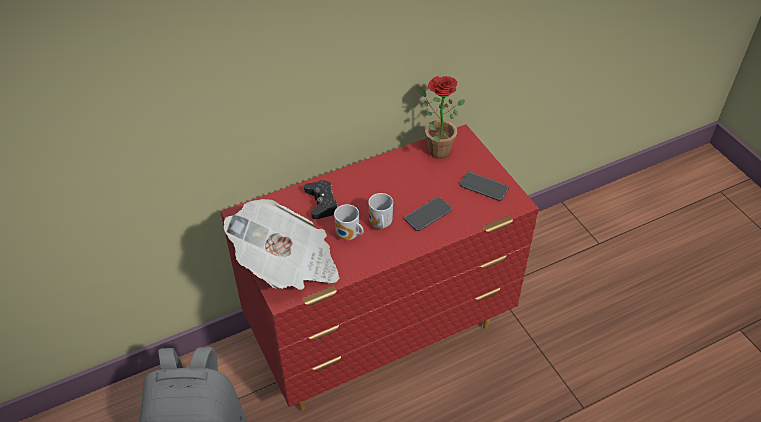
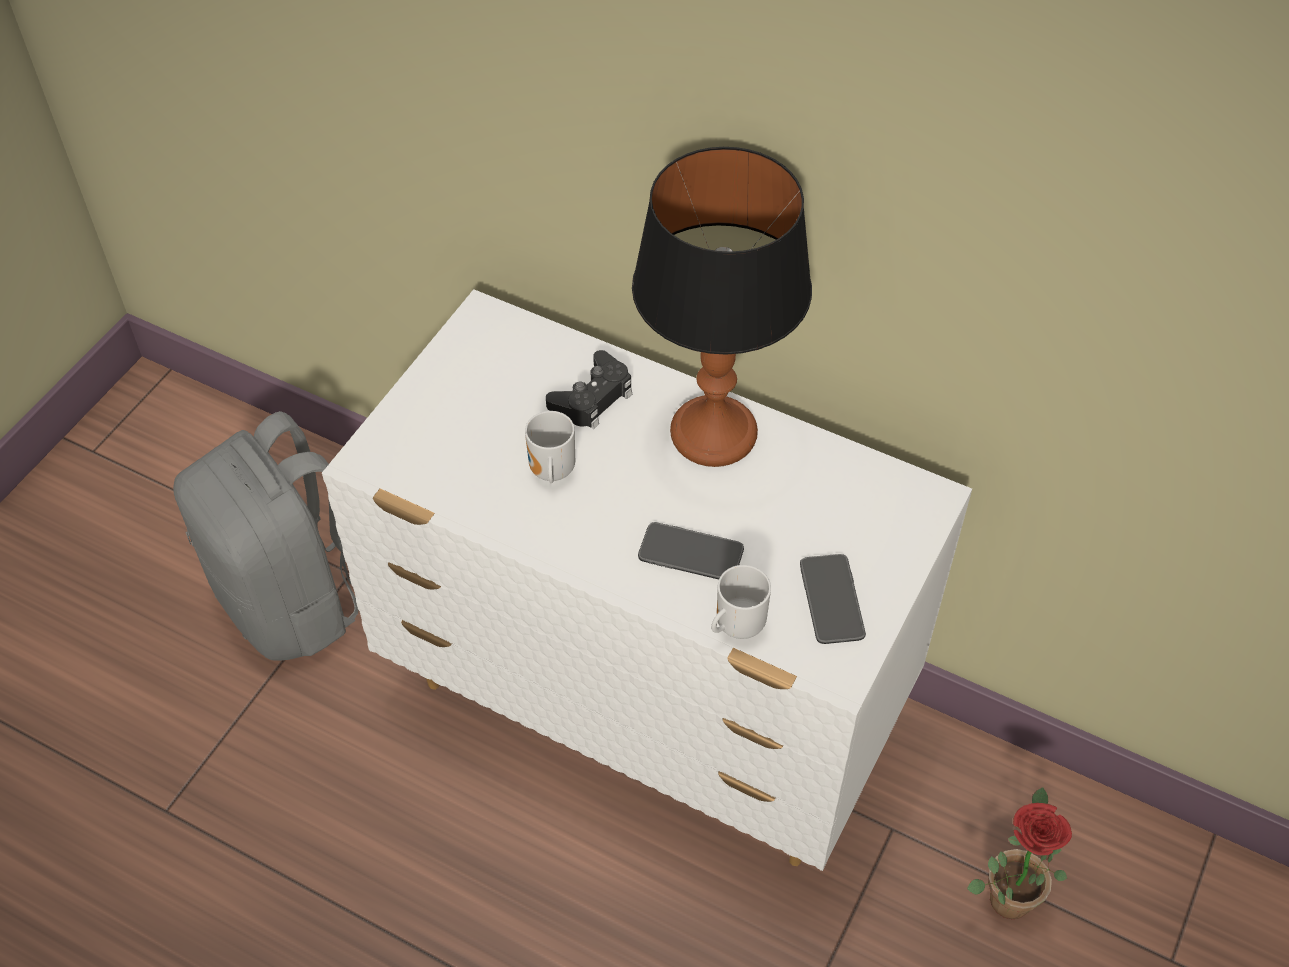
camera: 55 degrees right, 5 degrees up
(287, 265) = (430, 431): newspaper -> none
(375, 177) = (714, 433): none -> table lamp
(379, 225) = (610, 499): mug -> mug (736, 625)
(382, 335) = (648, 711): red dresser -> white dresser
(435, 149) = (859, 478): potted plant -> potted plant (1008, 890)

